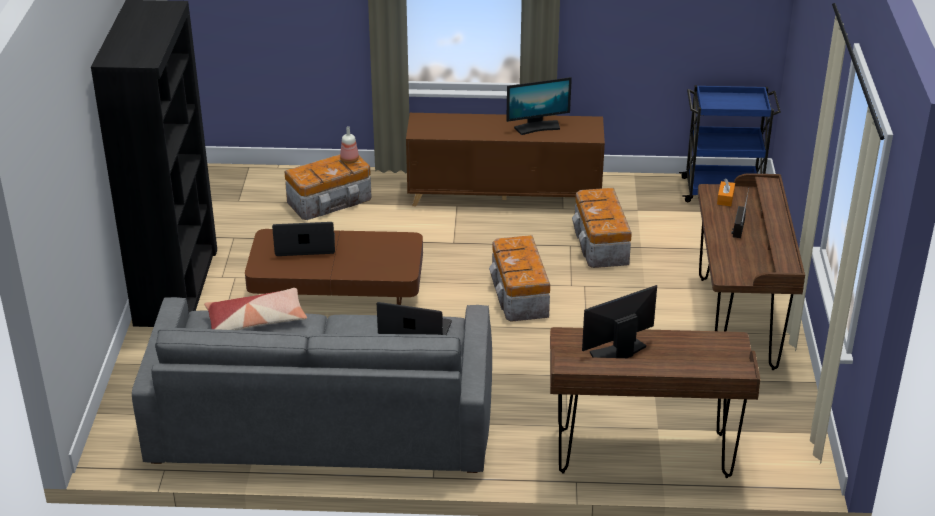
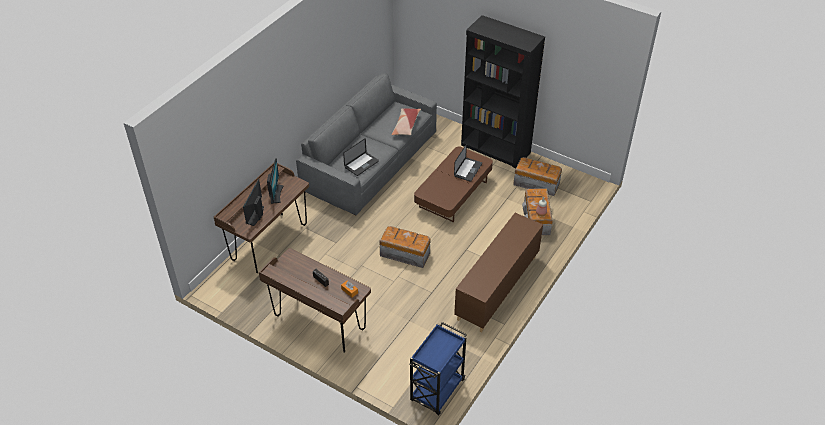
camera: 120 degrees right, 10 degrees up
(537, 127) = (491, 268): monitor -> monitor (256, 215)
(600, 244) = (423, 305): storage box -> storage box (536, 183)

